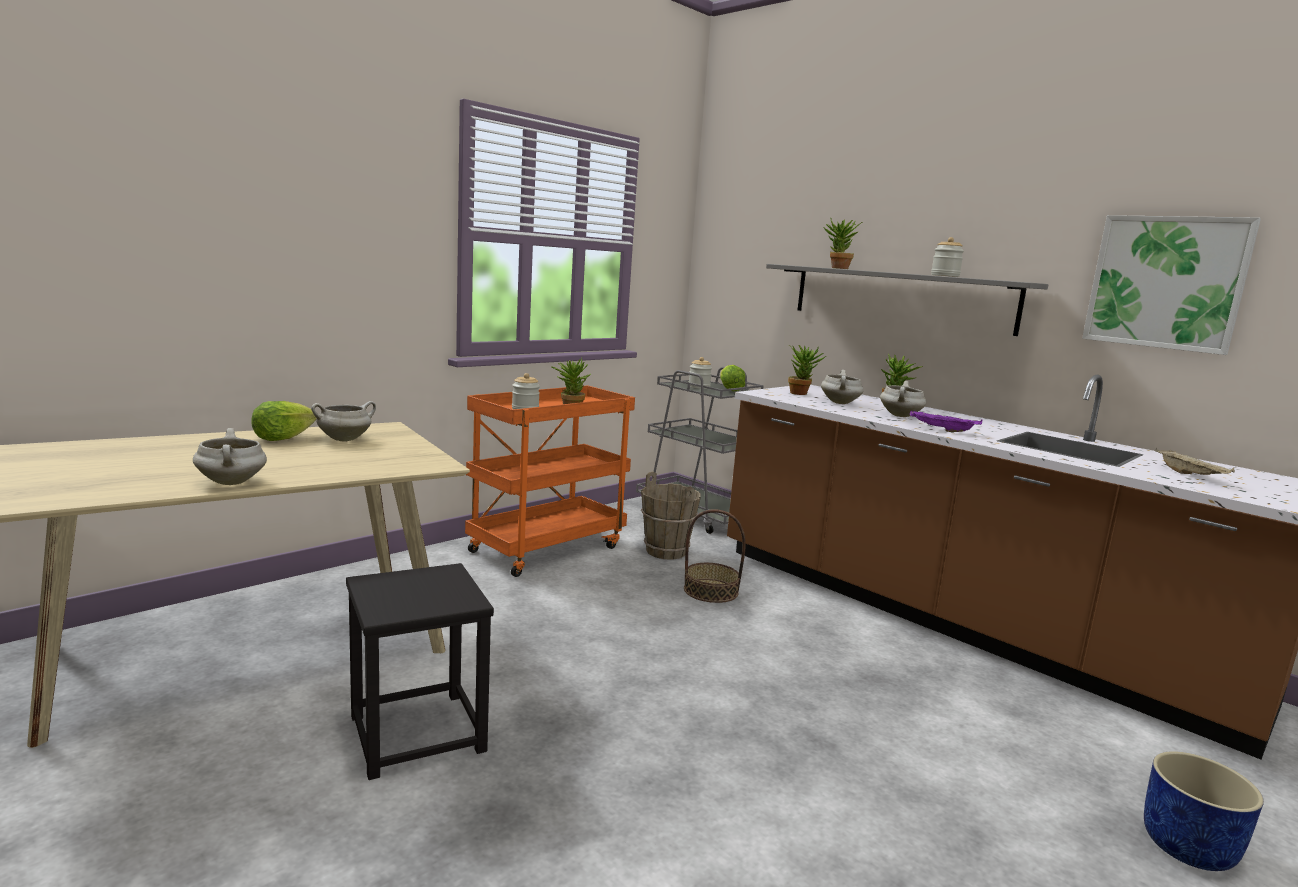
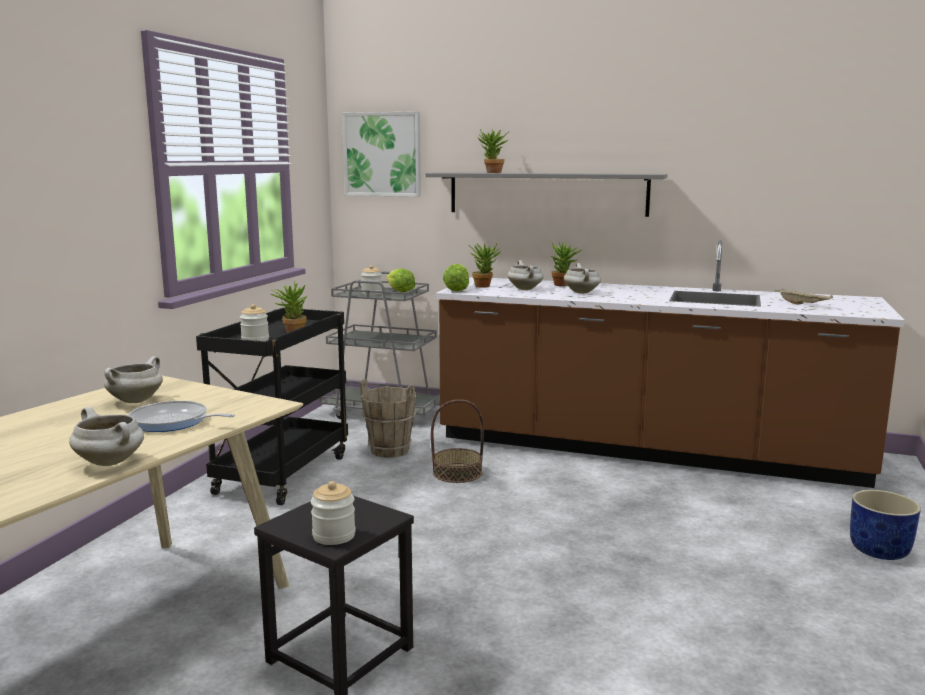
camera: 25 degrees left, 0 degrees up
(282, 438) = (70, 412): lettuce -> lettuce (456, 290)
(337, 462) = (172, 422): none -> frying pan
(547, 548) = (282, 473): orange cart -> black cart
(942, 430) = (625, 299): purple tray -> none
(945, 276) = (588, 173): jar -> jar (334, 535)
(1166, 282) = (751, 167): picture -> picture (382, 154)

